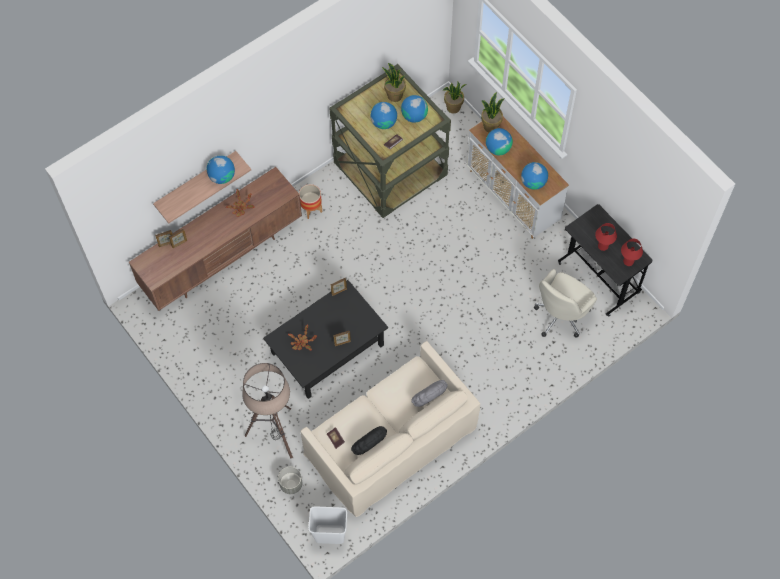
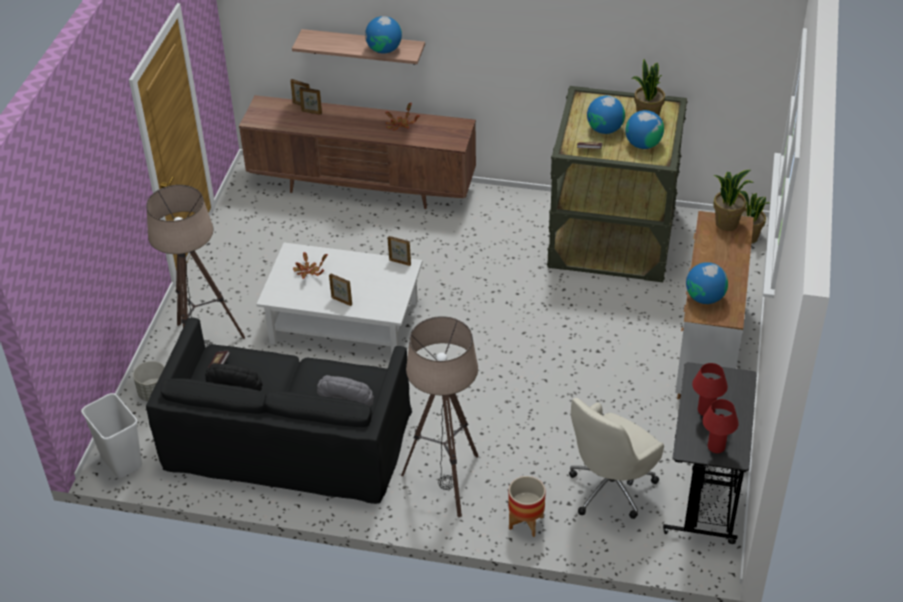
camera: 50 degrees right, 20 degrees down
(311, 209) = (491, 212): planter -> planter (526, 522)
(327, 349) = (344, 322): black coffee table -> white coffee table
(390, 439) = (288, 439): beige sofa -> black sofa
(489, 386) = (445, 481): none -> floor lamp
(498, 148) = (707, 245): globe -> none
(560, 316) = (610, 488): beige office chair -> beige office chair turned 45 degrees counterclockwise

